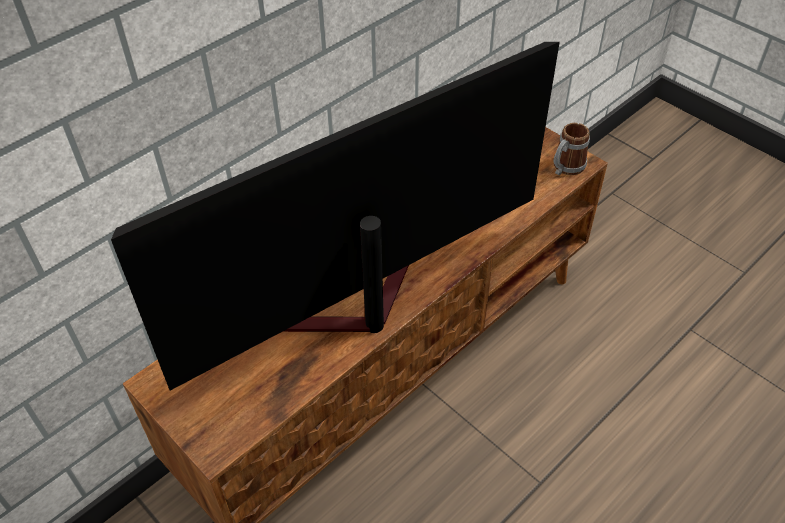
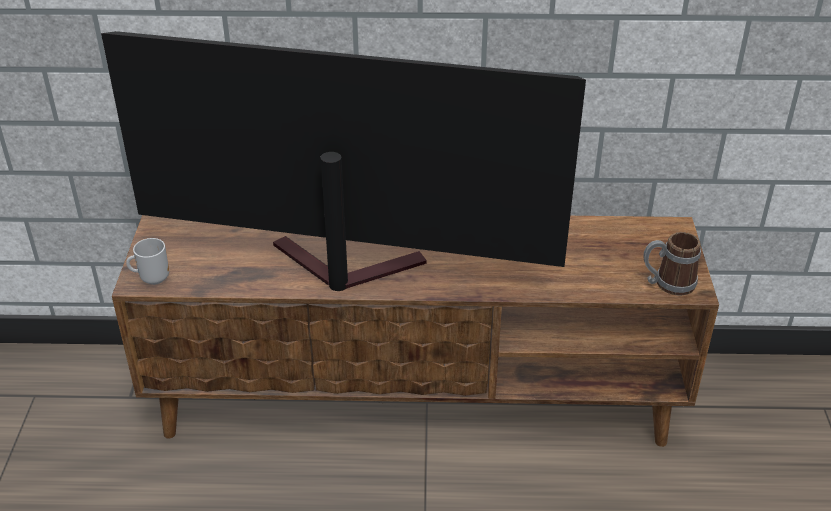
camera: 45 degrees right, 10 degrees down
(224, 436) = (153, 278): none -> mug

